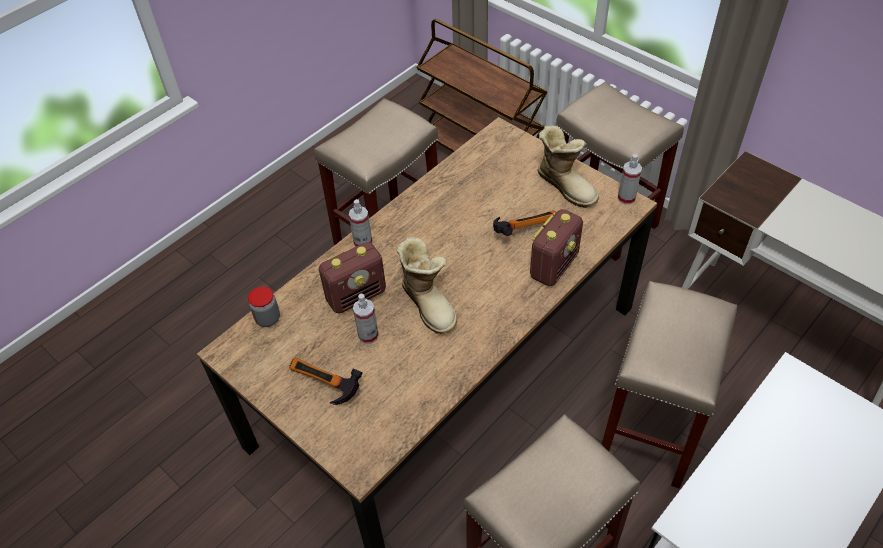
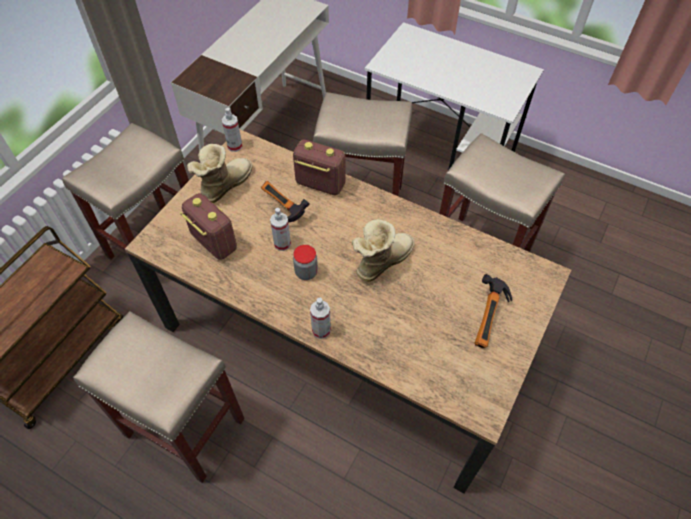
camera: 105 degrees left, 5 degrees up
(268, 318) = (436, 389): jar -> jar (306, 272)
(356, 295) = (387, 319): radio -> radio (213, 242)
(368, 335) = (428, 299): spray bottle -> spray bottle (282, 244)

